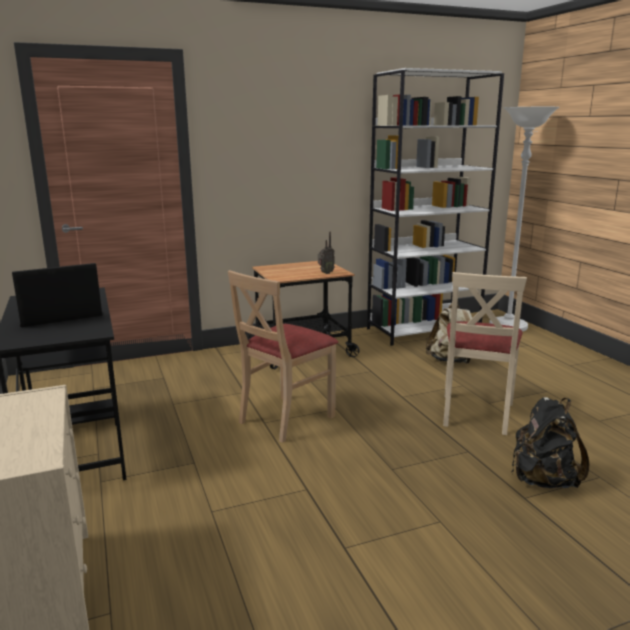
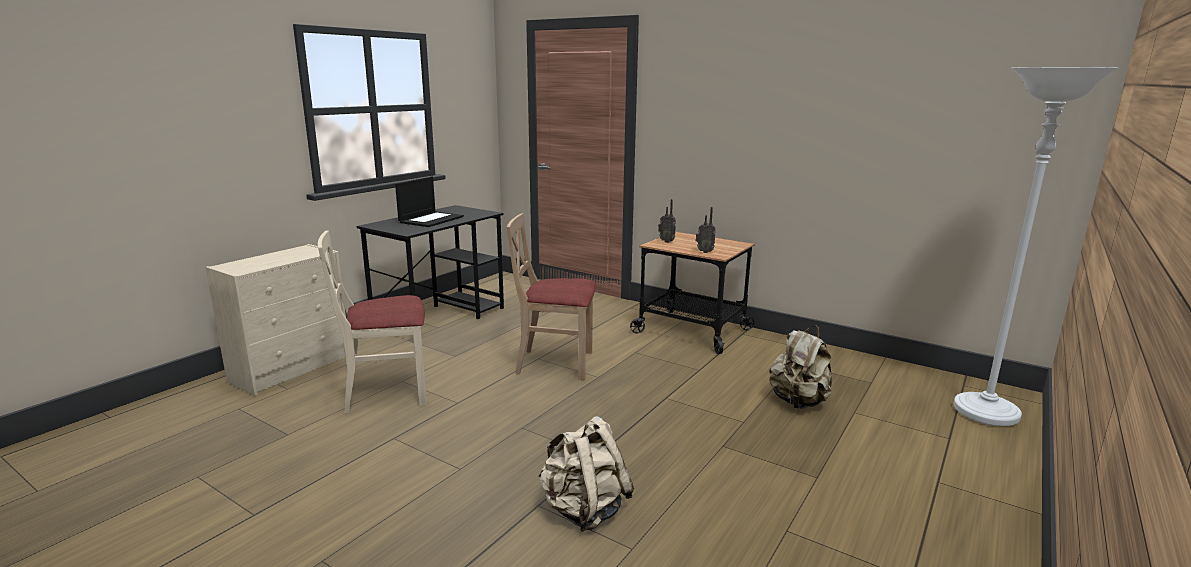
camera: 55 degrees right, 0 degrees up
(59, 315) = (431, 219): laptop -> laptop turned 90 degrees clockwise
(278, 274) = (667, 241): none -> radio
(423, 330) = (858, 367): white bookcase -> none
(476, 413) = (685, 443): beige chair -> beige chair (386, 392)
(542, 480) = (584, 510): black backpack -> beige backpack

